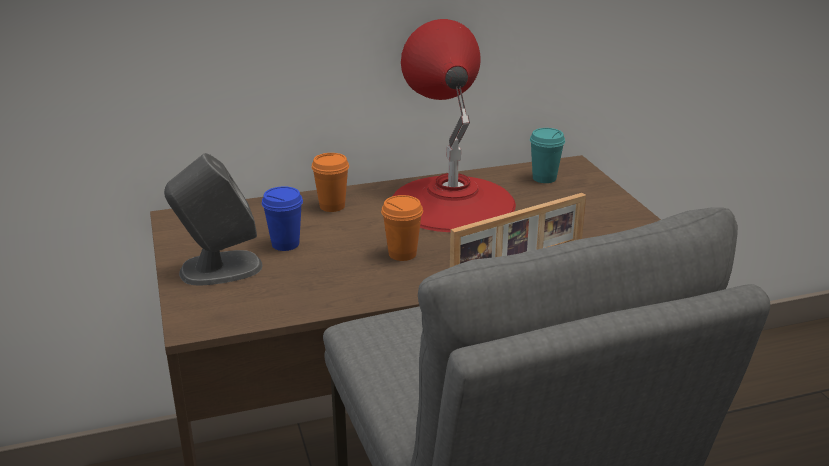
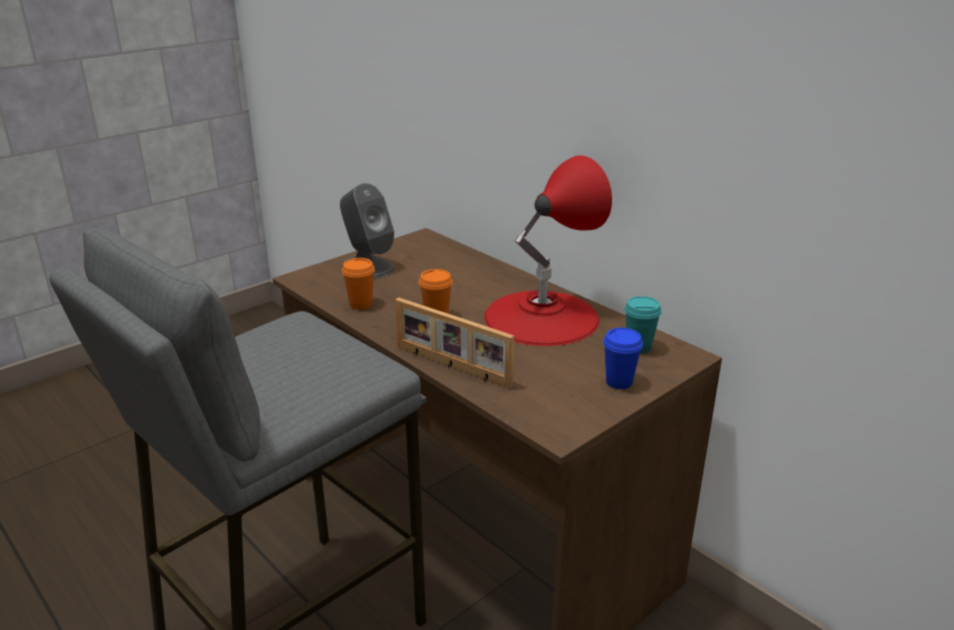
camera: 65 degrees right, 0 degrees up
(285, 244) = (416, 276): blue cup -> blue cup (619, 382)
(332, 206) = (487, 276): orange cup -> orange cup (361, 304)

